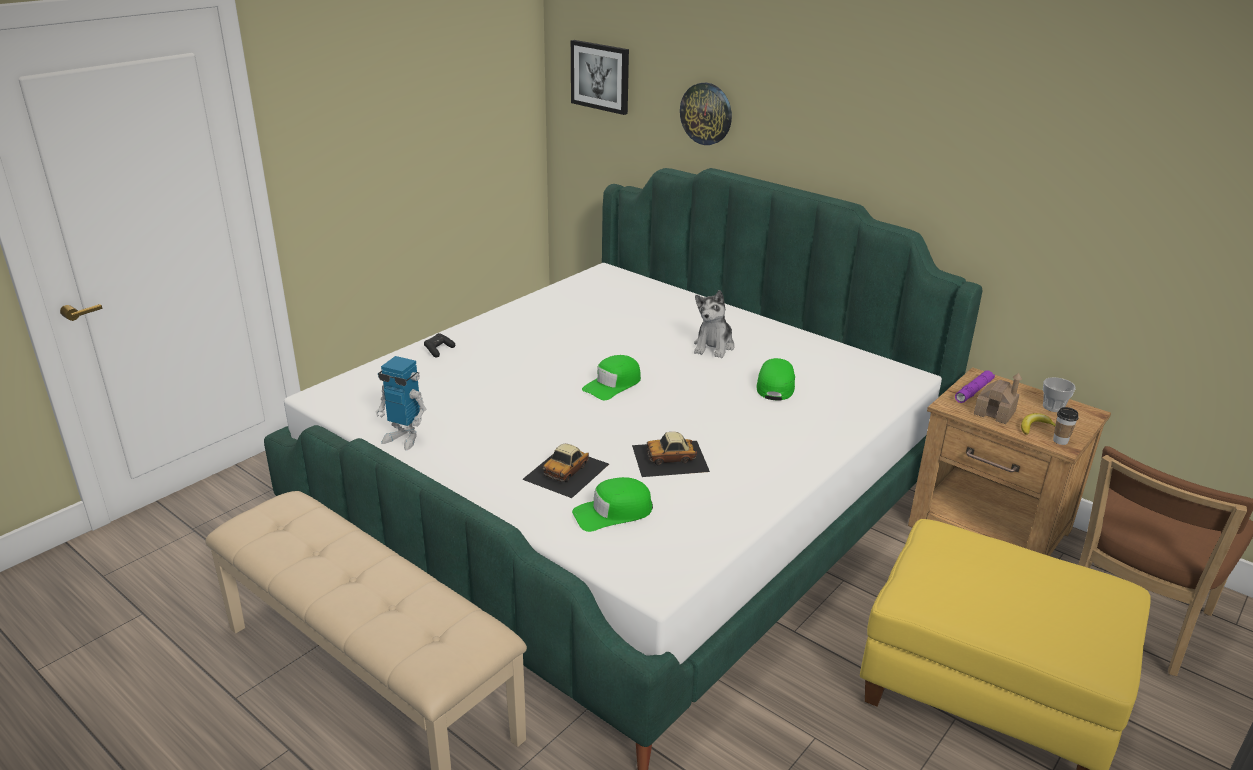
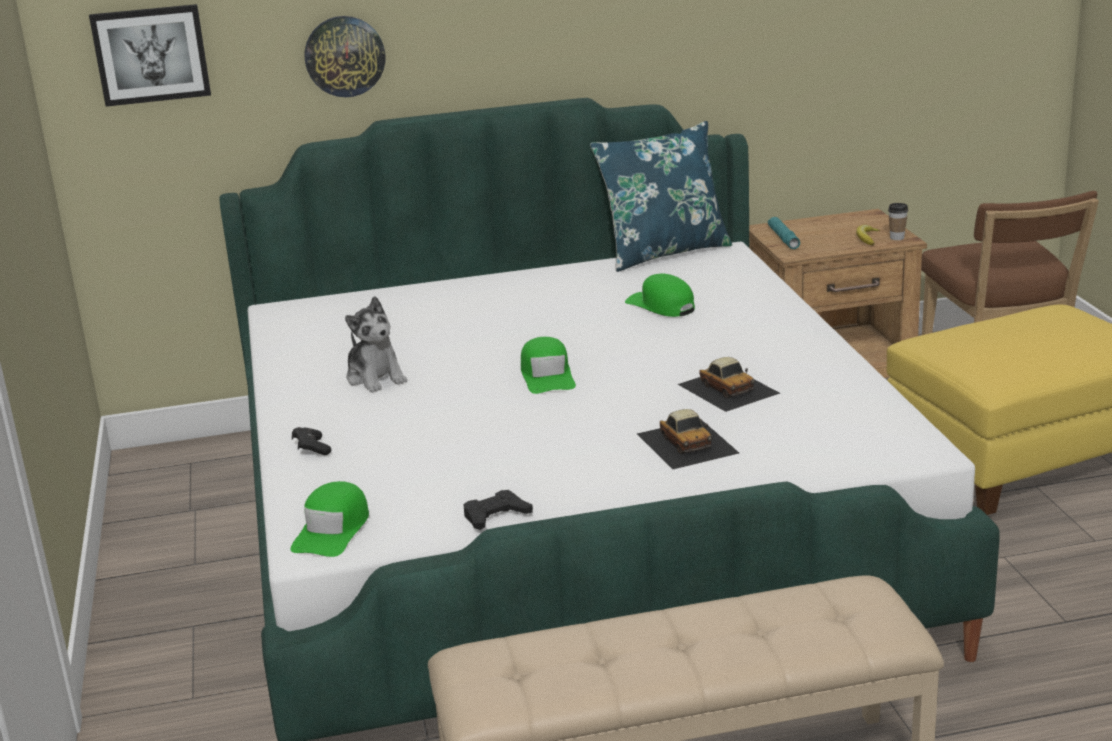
camera: 50 degrees left, 5 degrees down
(404, 438) = (495, 516): toy robot -> black game controller
(613, 512) = (789, 440): green cap -> green cap (332, 530)
(670, 458) = (728, 388): toy car -> toy car turned 60 degrees counterclockwise
(714, 346) = (544, 308): plush toy -> plush toy (375, 378)
(869, 354) = (664, 252): none -> blue pillow
(973, 391) = (783, 238): purple flashlight -> turquoise flashlight
(994, 412) = (826, 243): toy house -> none
(1053, 407) = (846, 222): cup -> none

